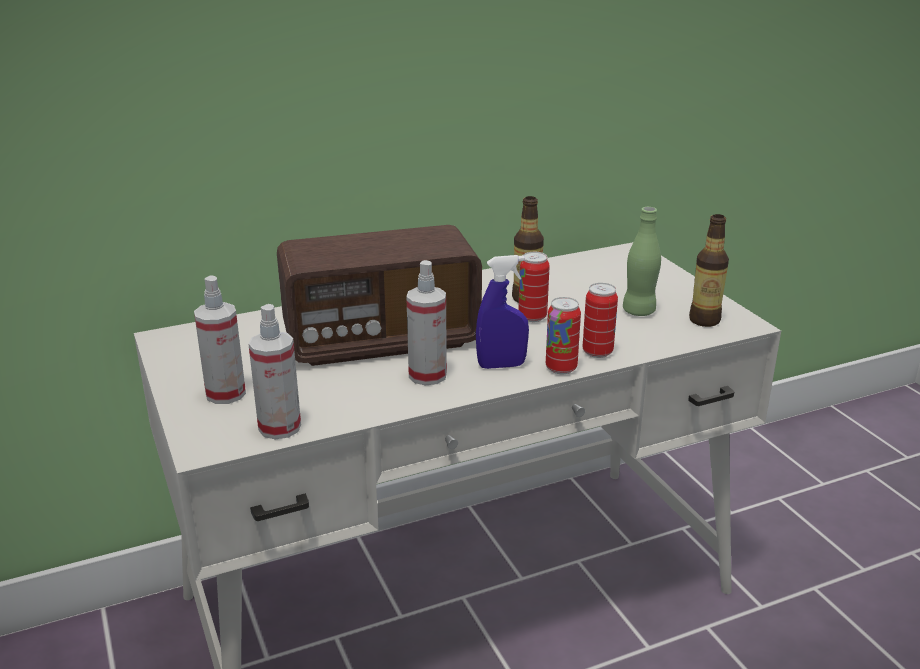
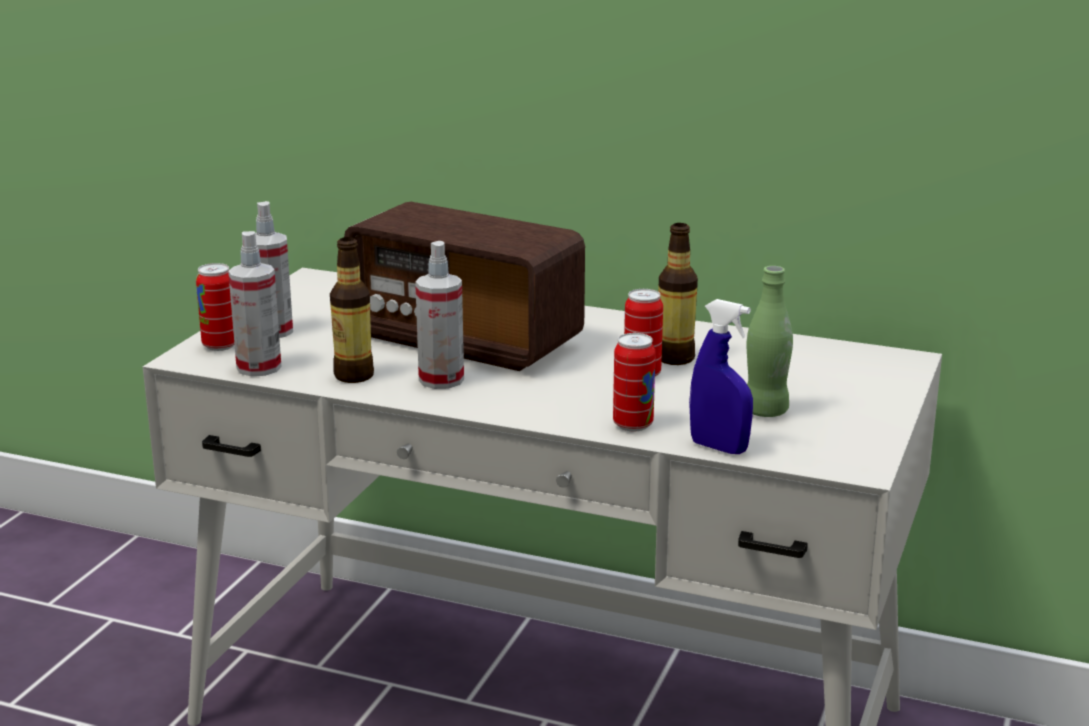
camera: 45 degrees right, 5 degrees down
(501, 365) = (519, 398): blue spray bottle -> blue spray bottle (718, 447)
(561, 368) = (566, 422): can -> can (220, 345)
(704, 320) = (819, 446): bottle -> bottle (354, 376)

